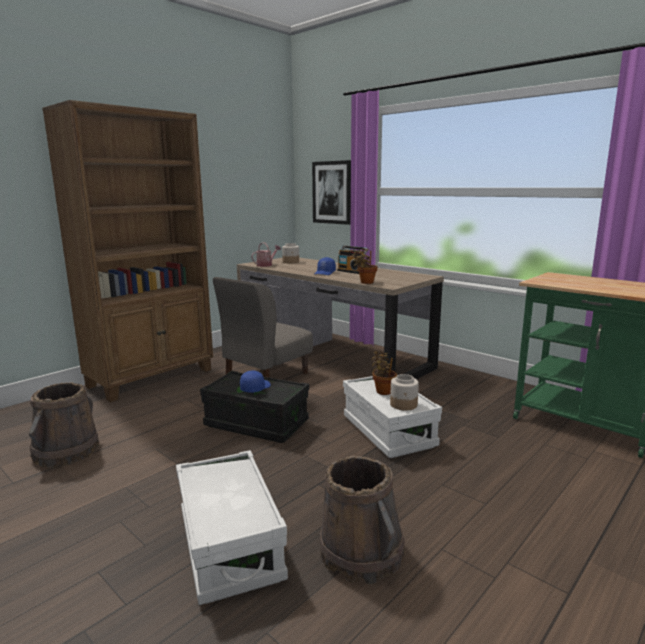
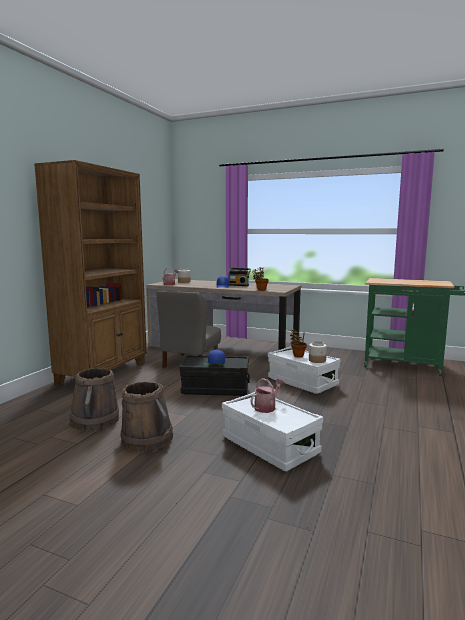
camera: 20 degrees left, 5 degrees down
(229, 485) = (267, 407): none -> watering can
(332, 192) = (207, 232): picture -> none
(361, 552) = (345, 435): brown bucket -> brown bucket (147, 440)

